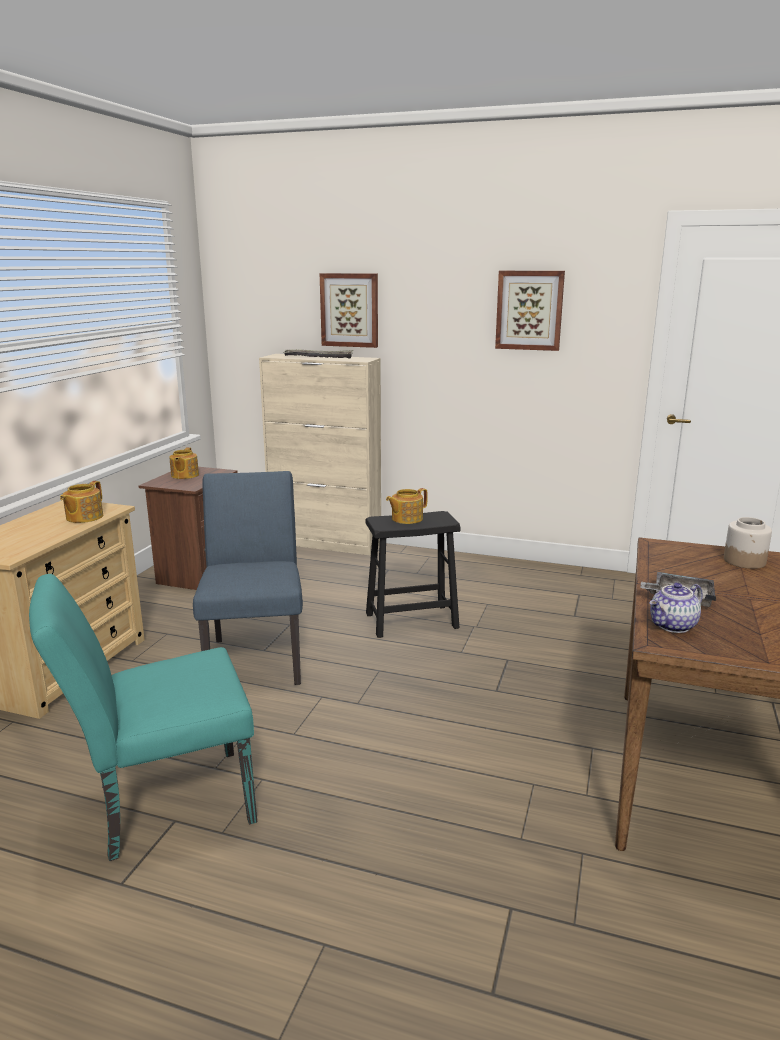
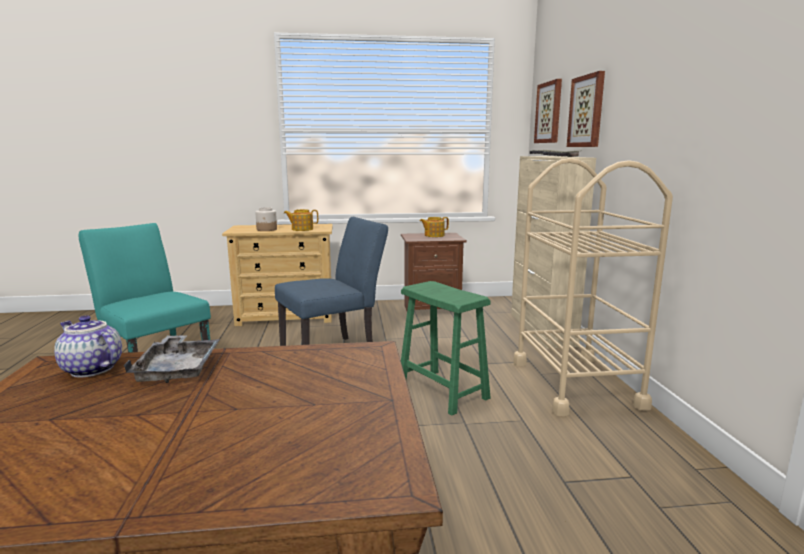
camera: 65 degrees right, 5 degrees down
(406, 519) = (445, 290): teapot -> none
(411, 620) = (442, 391): black stool -> green stool
(445, 567) = (575, 383): none -> beige cart
(529, 310) = (710, 88): picture -> picture (549, 112)
(744, 561) = (343, 406): jar -> jar (267, 229)

